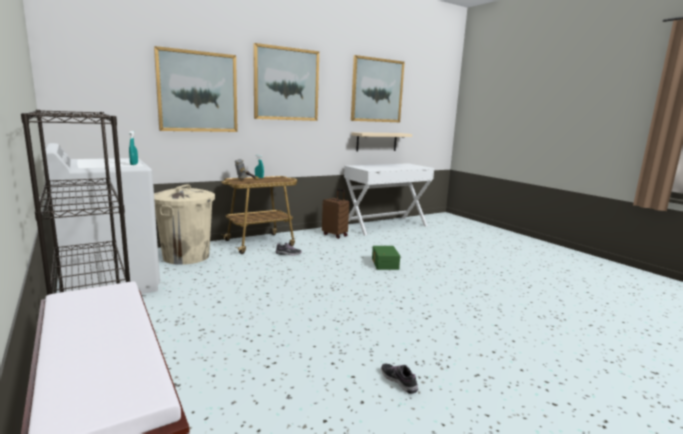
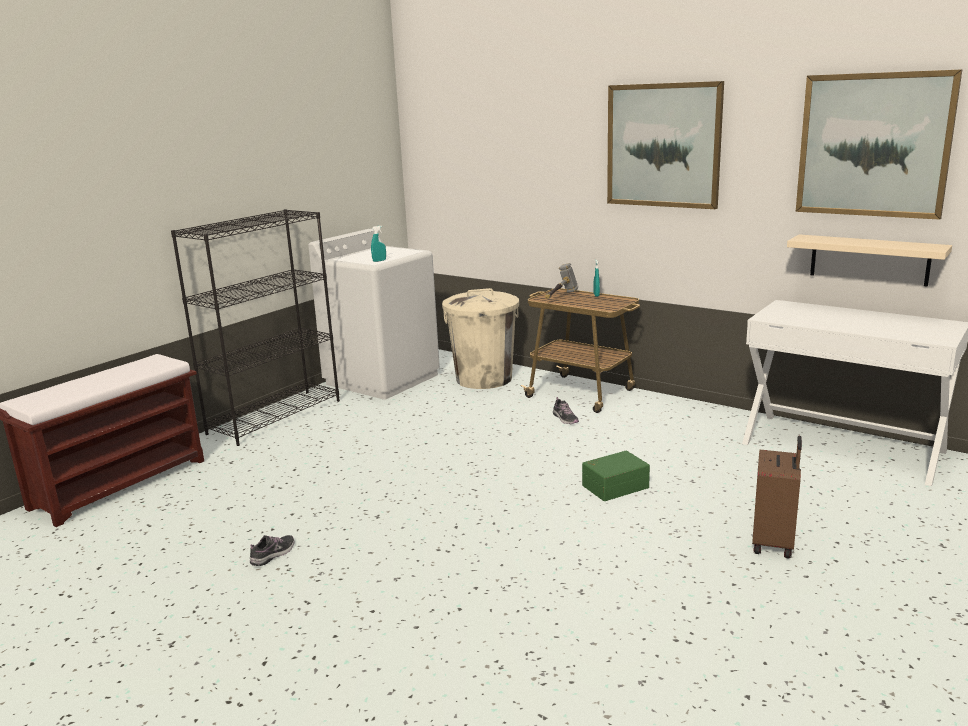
camera: 70 degrees right, 5 degrees up
(198, 92) = (538, 164): picture -> none
(335, 235) = (701, 423): brown suitcase -> brown suitcase (774, 543)

